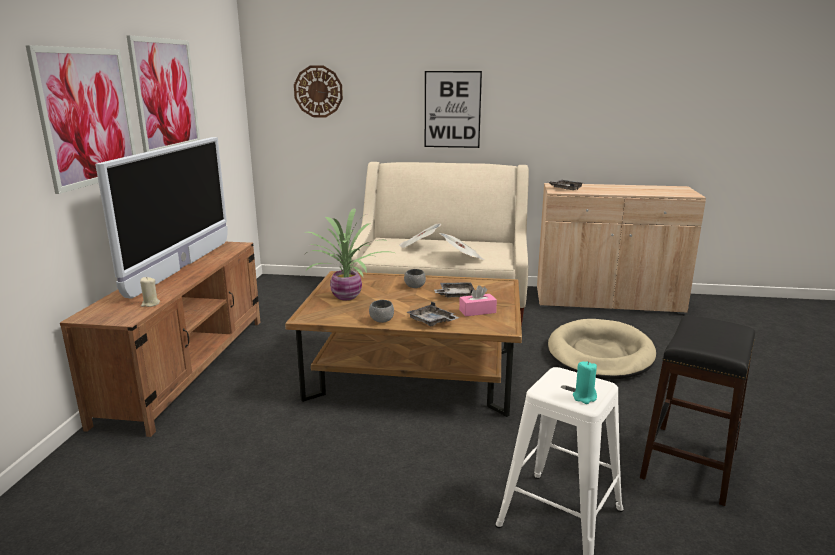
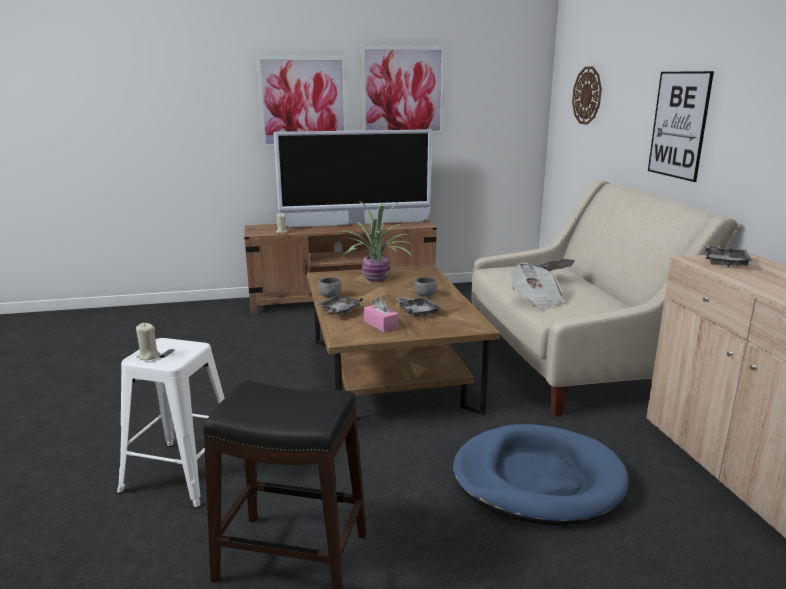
camera: 70 degrees right, 0 degrees up
(584, 397) = (148, 356): turquoise candle -> beige candle
(600, 354) = (537, 479): beige dog bed -> blue dog bed

